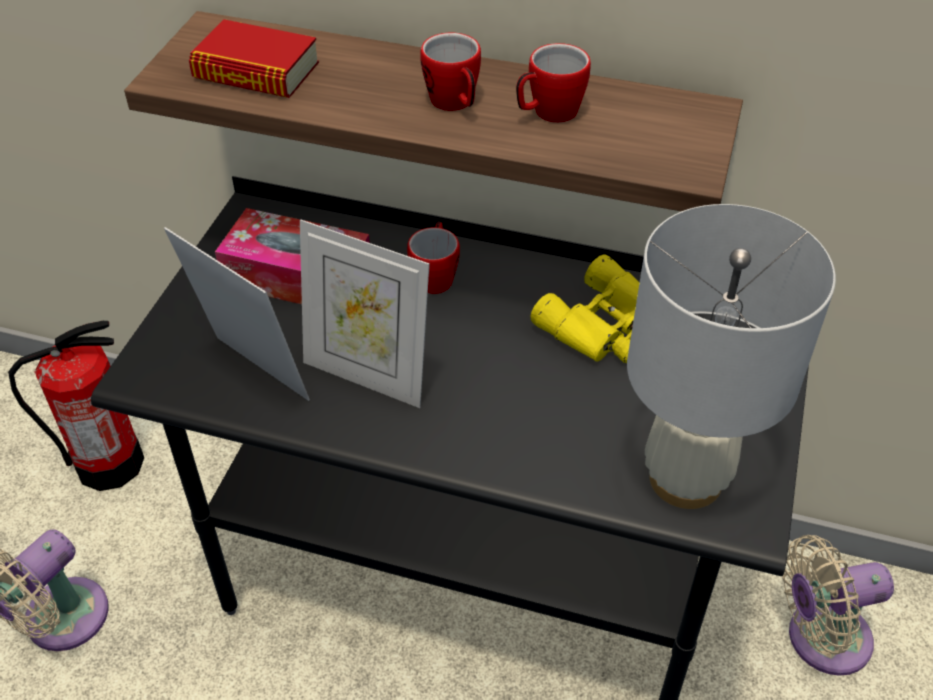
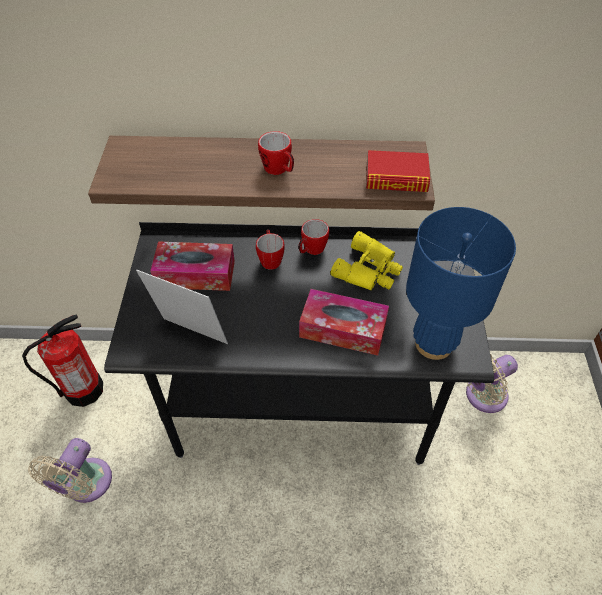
camera: 15 degrees left, 5 degrees up
(256, 71) = (160, 168): book -> book (396, 178)
(367, 375) = (254, 323): picture frame -> none
(522, 419) = (343, 329): none -> tissue box
(548, 114) = (330, 167): mug -> mug (311, 250)
(685, 479) = (433, 344): white table lamp -> blue table lamp

